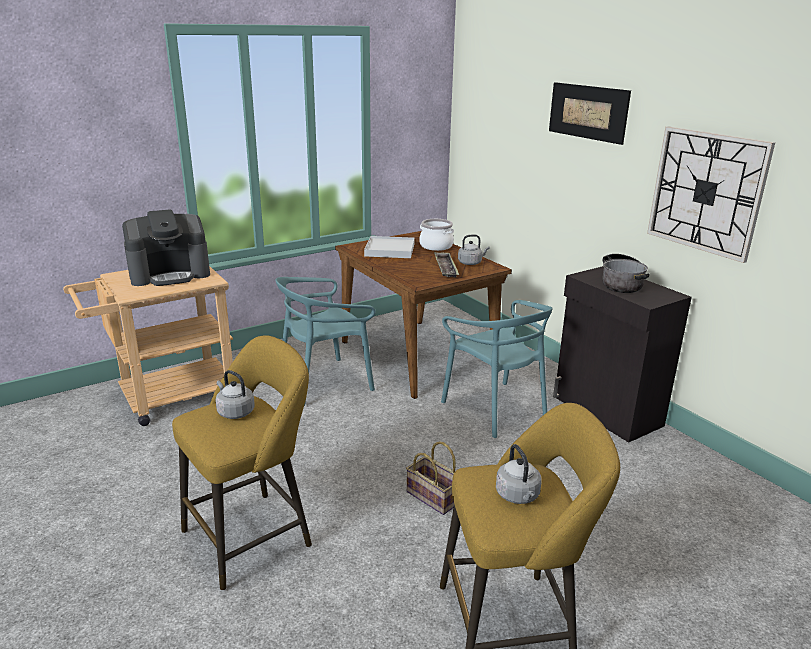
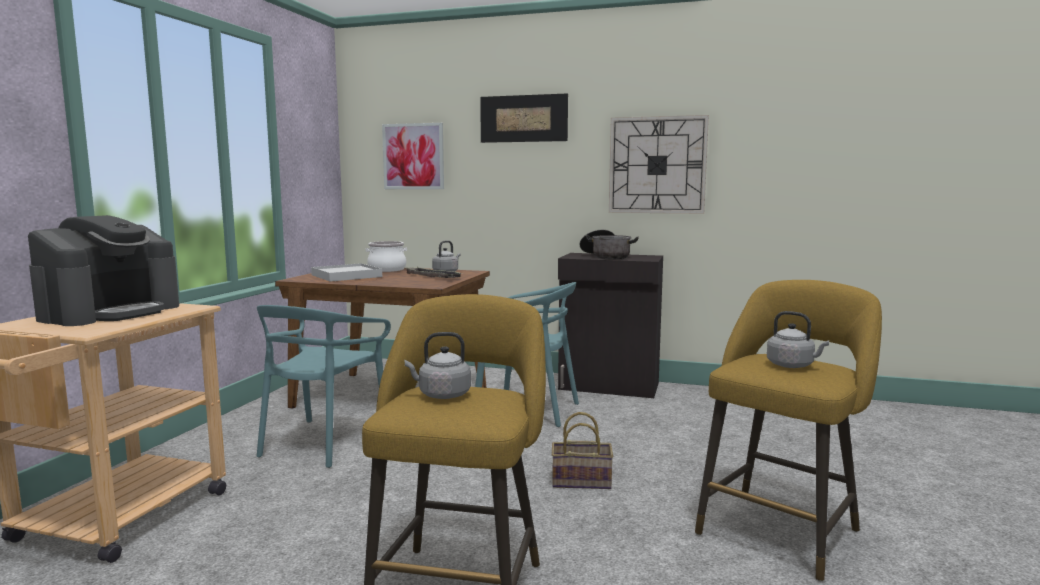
camera: 40 degrees left, 15 degrees down
(498, 134) = (413, 156): none -> picture

